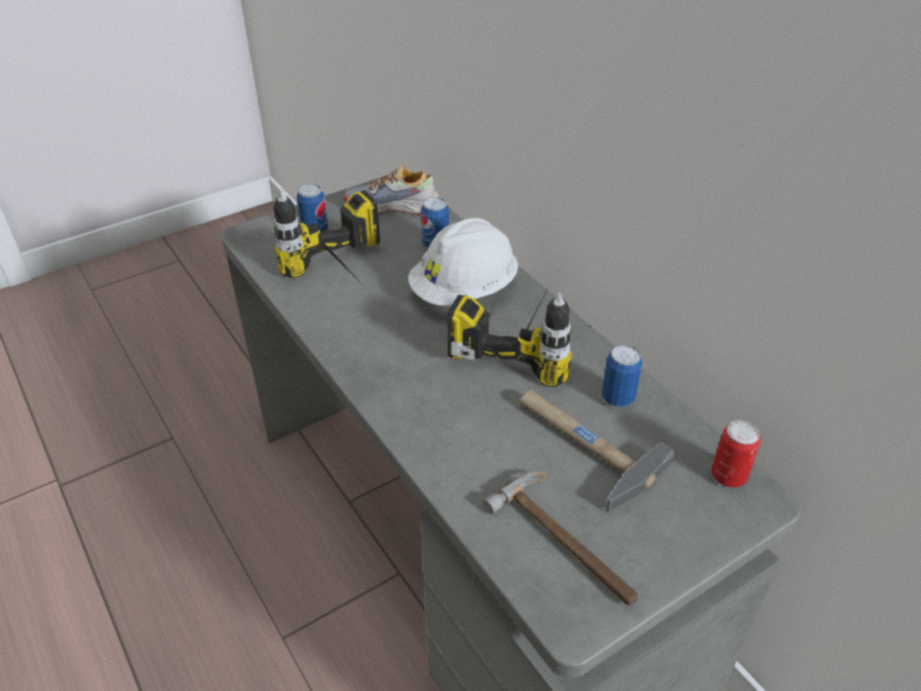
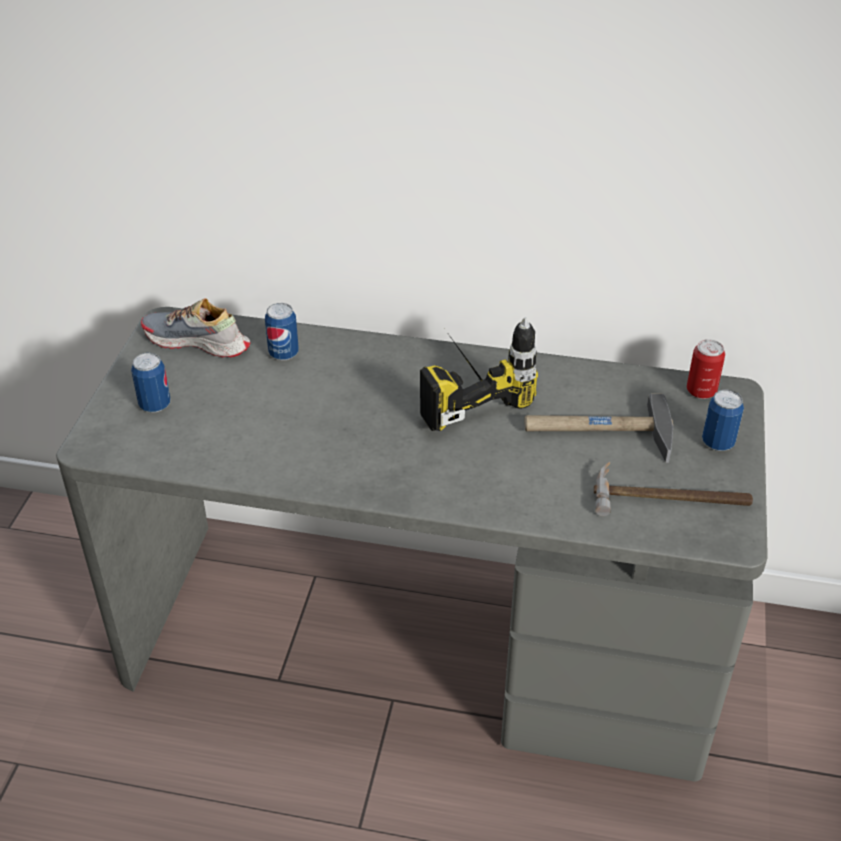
camera: 45 degrees left, 0 degrees up
(345, 278) = (249, 427): power drill -> none
(394, 207) = (197, 342): shoe -> shoe turned 60 degrees clockwise
(464, 291) = (364, 377): white hard hat -> none
(618, 398) = (577, 386): can -> can (717, 443)

